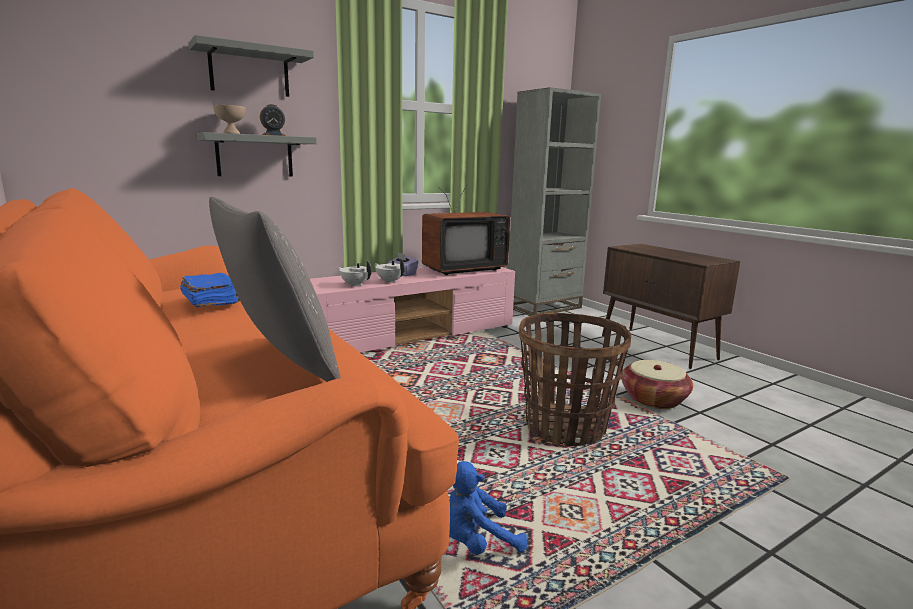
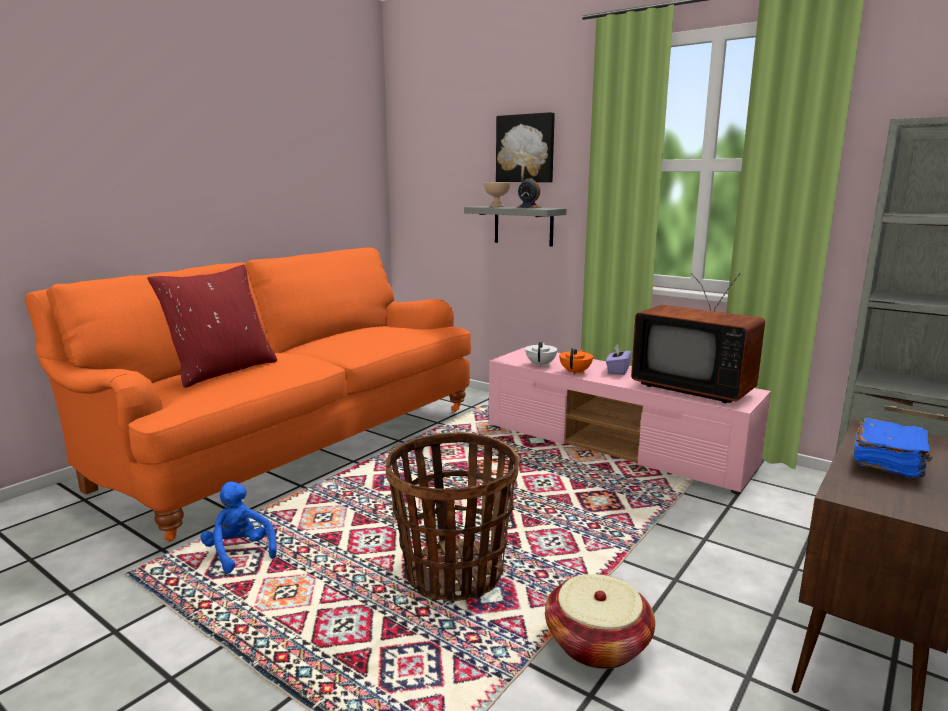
camera: 70 degrees right, 0 degrees up
(212, 301) = (342, 335): blue book -> blue book (889, 462)
(249, 71) = (526, 148): grey shelf -> picture
(278, 364) = (222, 371): grey pillow -> red pillow
(390, 281) = (575, 372): white teapot -> orange teapot

